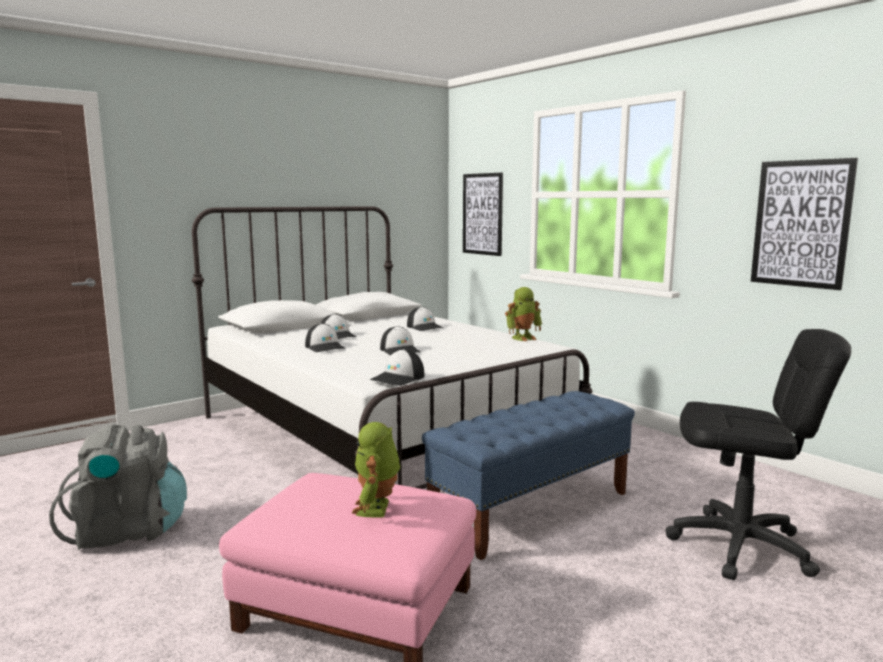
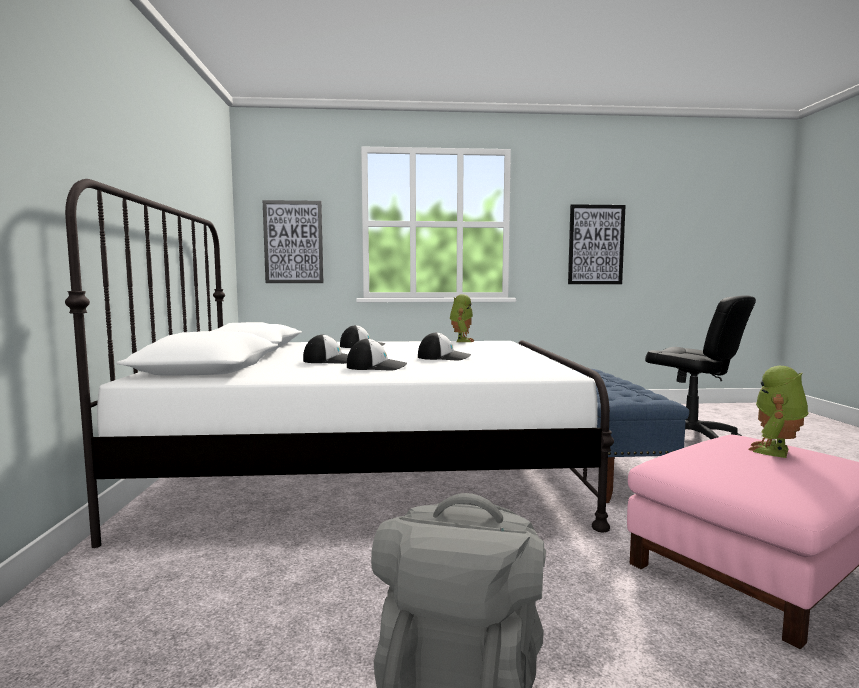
camera: 55 degrees left, 5 degrees down
(377, 508) = (776, 451): toy robot -> toy robot turned 90 degrees clockwise
(398, 378) = (559, 365): cap -> none
(740, 546) = (690, 438): black office chair -> black office chair turned 90 degrees clockwise

